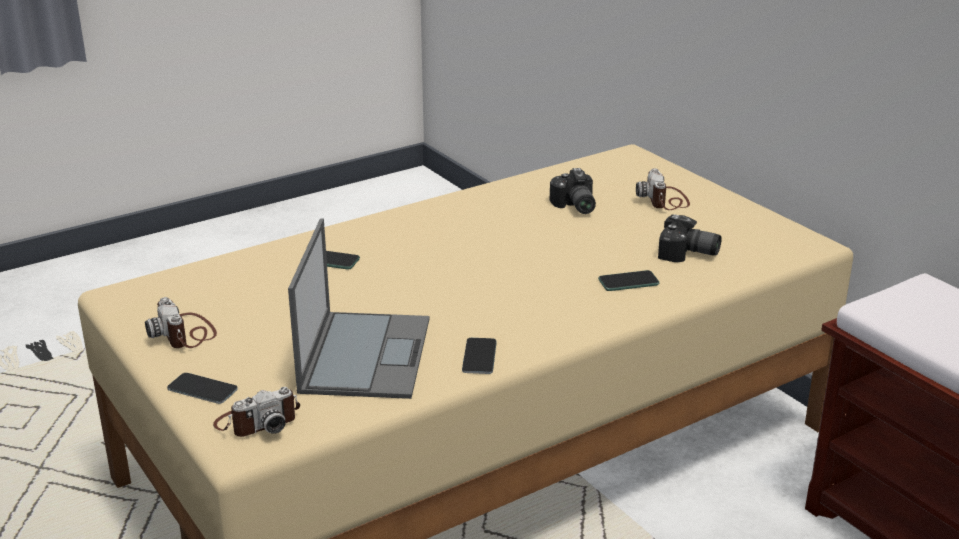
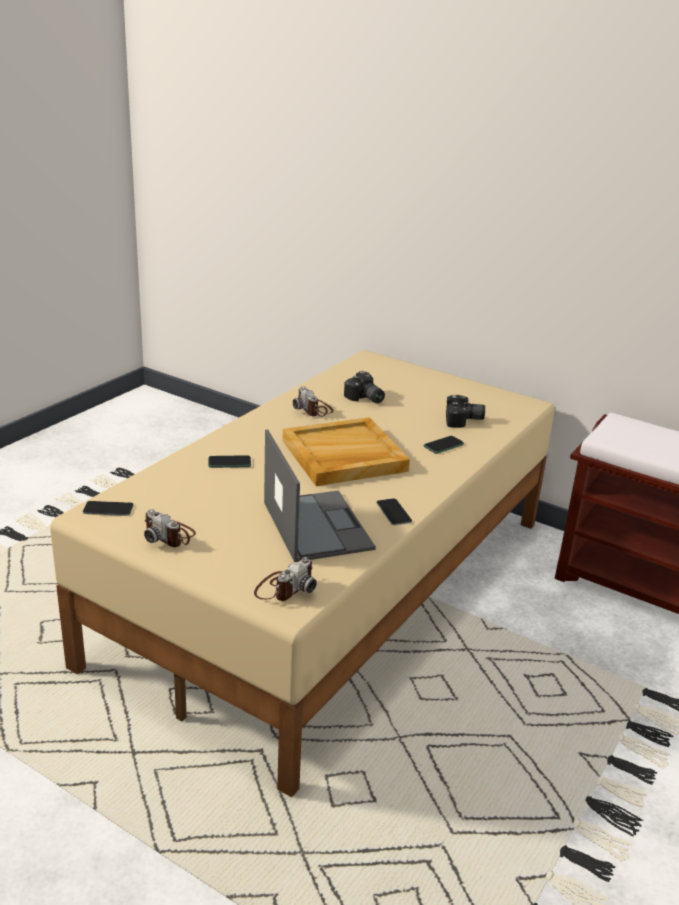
camera: 25 degrees left, 0 degrees up
(202, 389) = (222, 573): phone -> phone (108, 509)
(478, 275) = (343, 456): none -> beige tray
(665, 200) = (419, 386): camera -> camera (314, 409)

